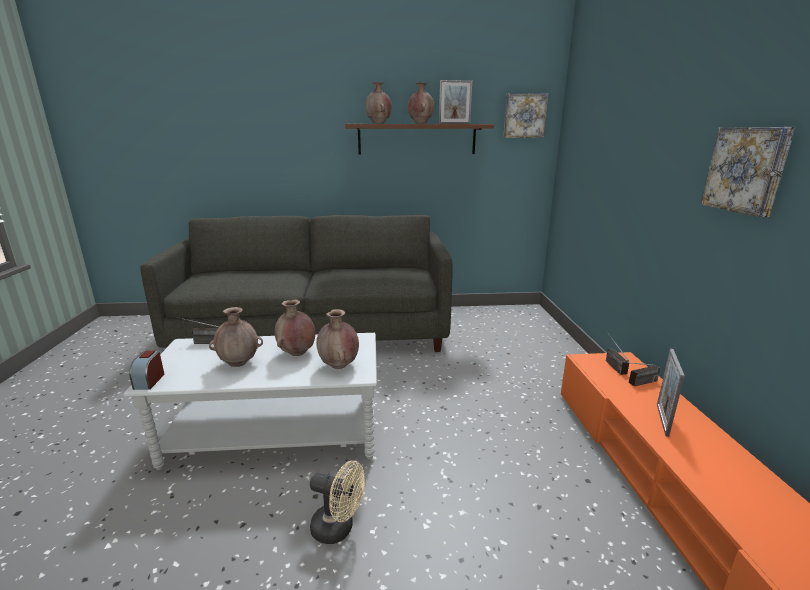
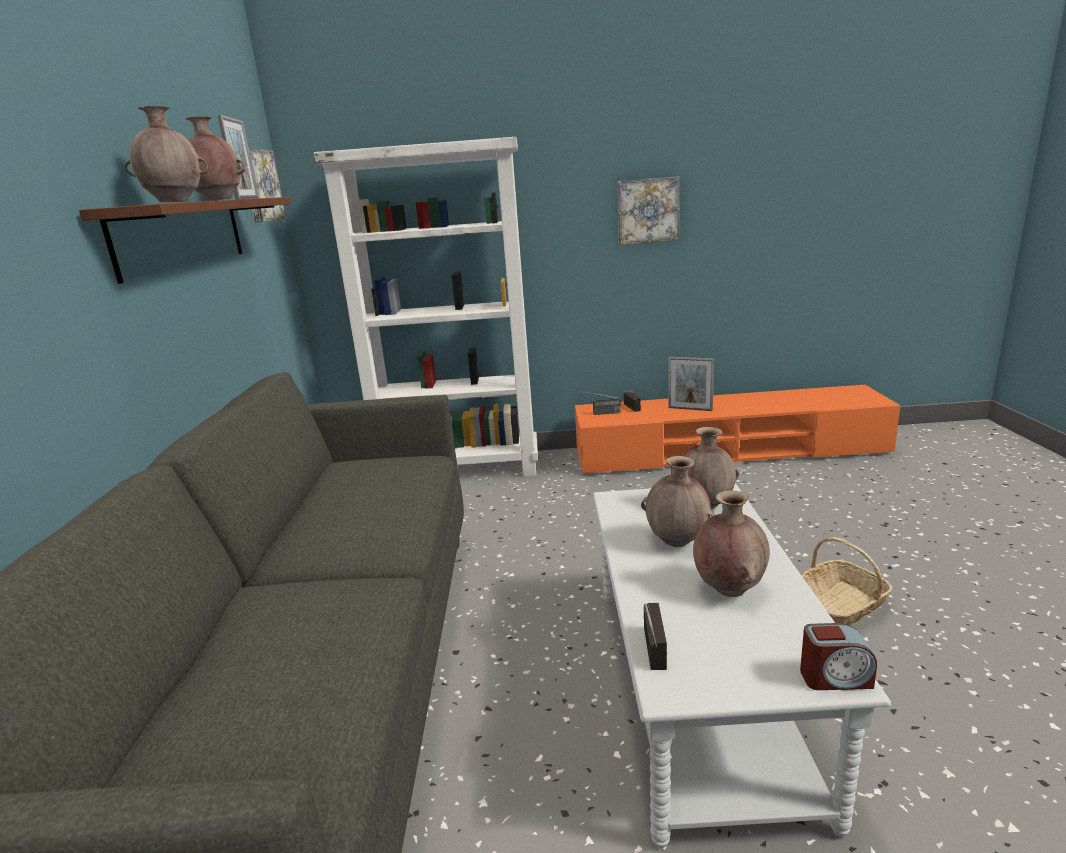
camera: 85 degrees left, 0 degrees up
(338, 528) = (840, 605): beige fan -> basket
(549, 343) = (461, 469): none -> white bookcase

